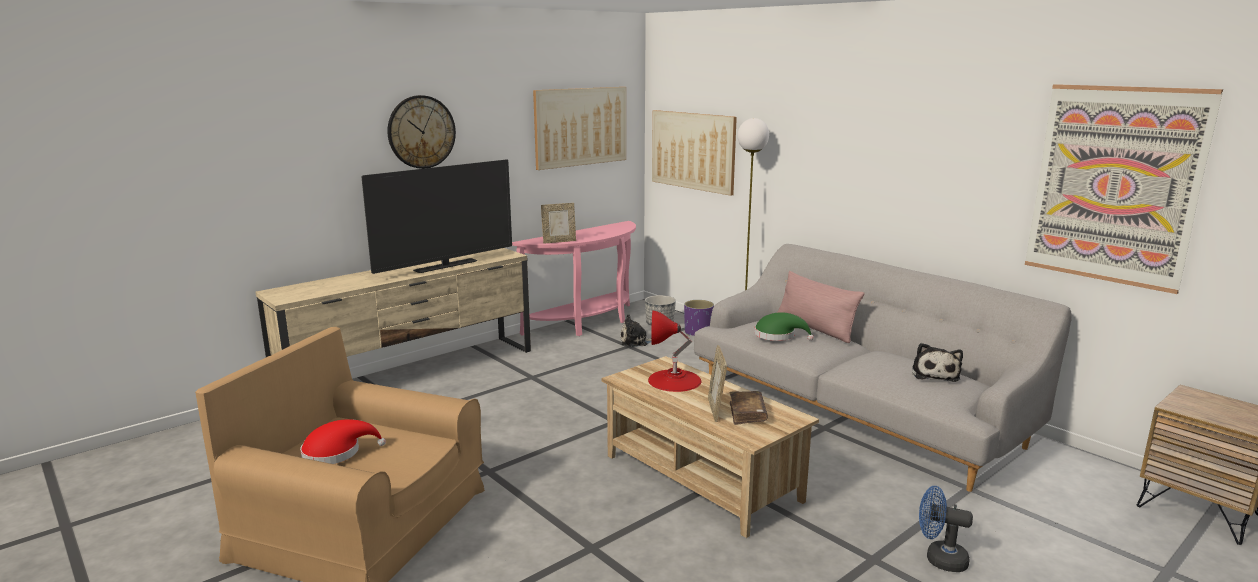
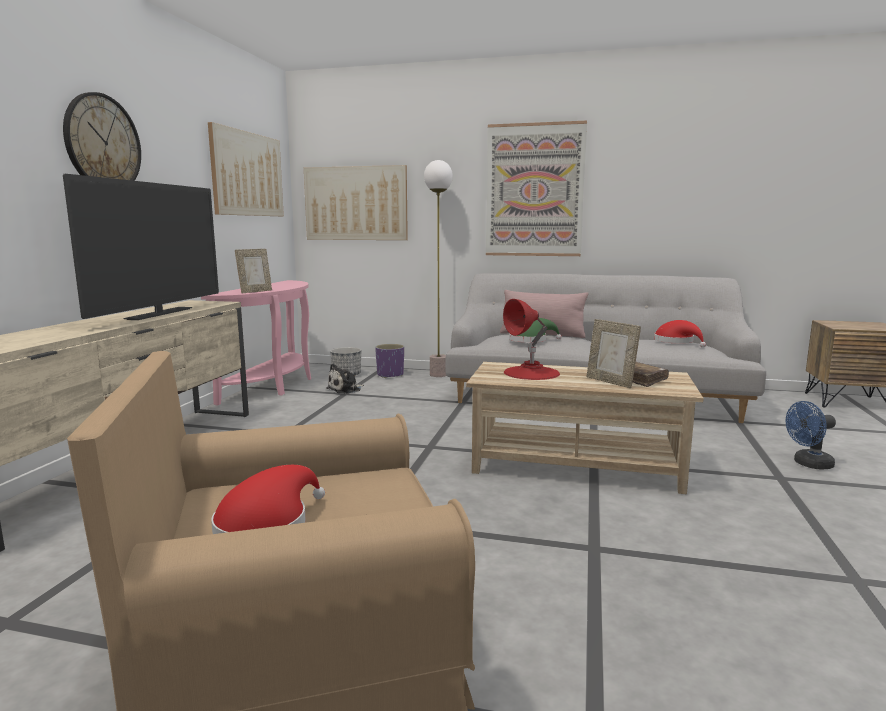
camera: 35 degrees left, 5 degrees down
(934, 374) = (676, 342): plush toy -> red hat
(1114, 185) = (754, 185): picture -> picture (534, 190)

